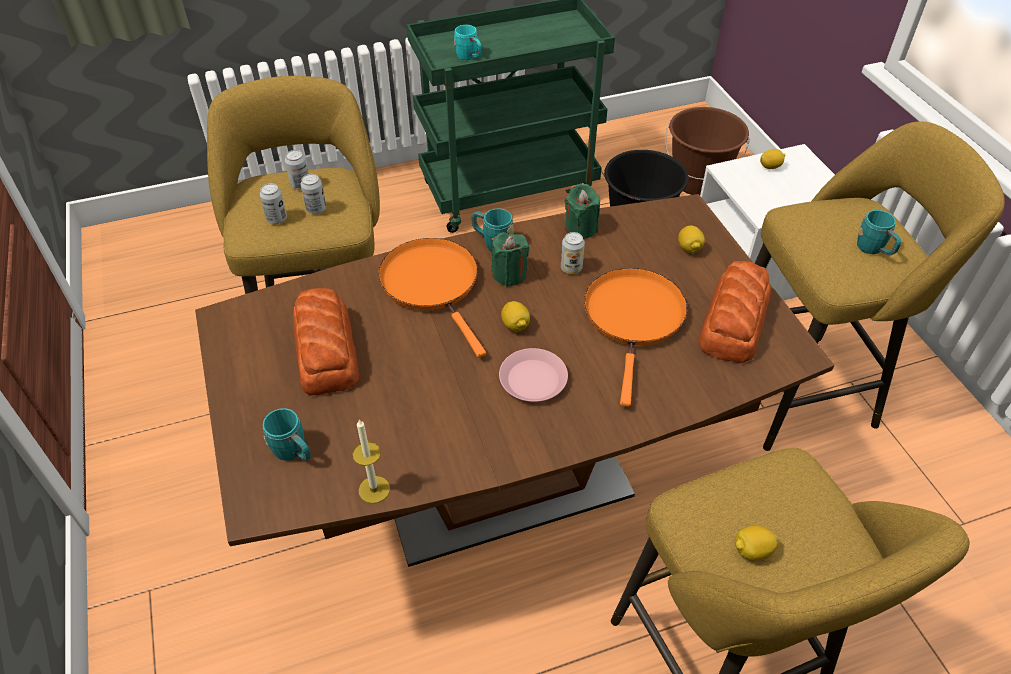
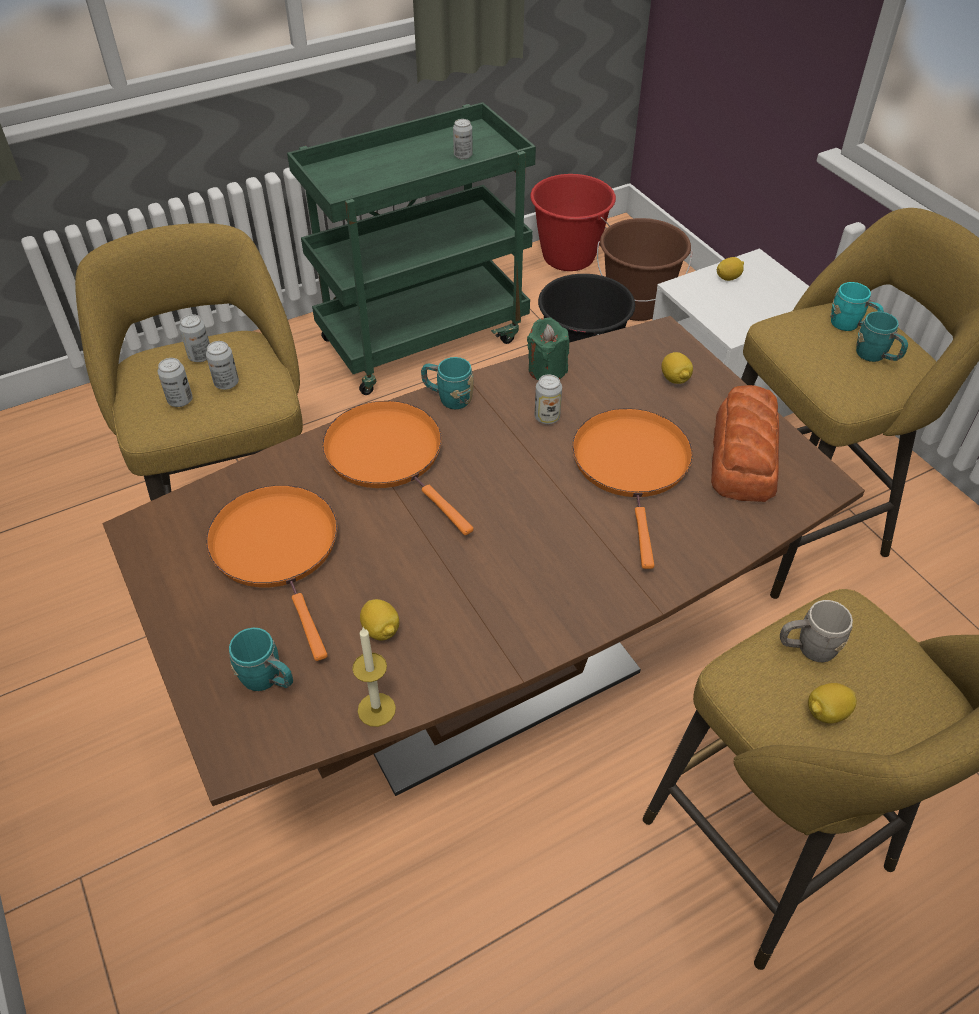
camera: 10 degrees left, 0 degrees up
(326, 349) = (278, 549): bread -> orange frying pan
(469, 57) = (369, 185): turquoise mug -> turquoise mug (851, 326)
(509, 274) = (477, 433): green candle -> none
(515, 325) = (498, 492): lemon -> lemon (381, 630)
(533, 379) = (534, 552): pink plate -> none
(553, 40) = (463, 156): none -> can
(646, 134) = (568, 257): none -> red bucket
(749, 493) = (807, 648): none -> grey mug

